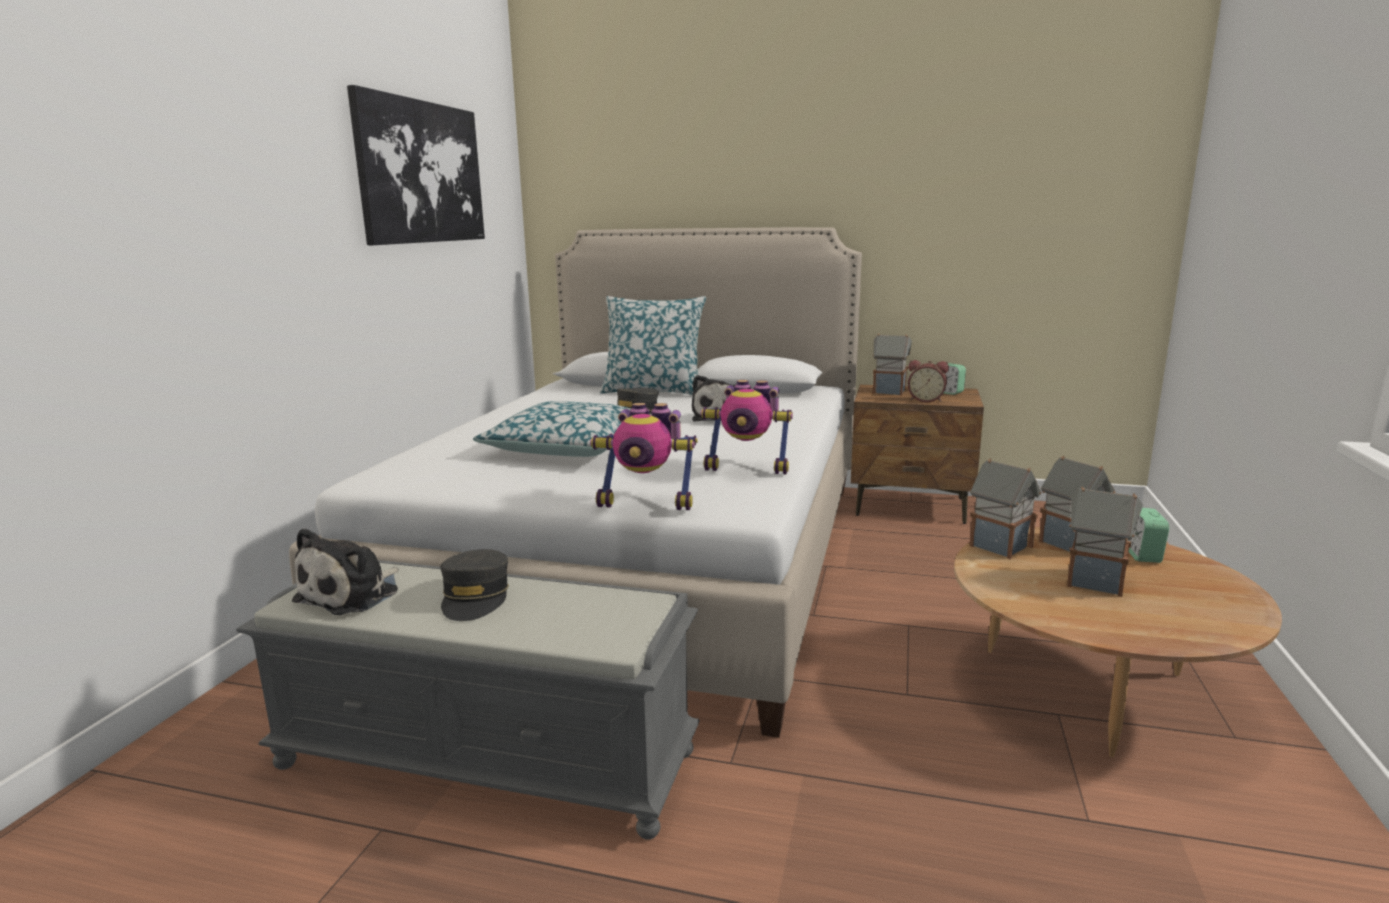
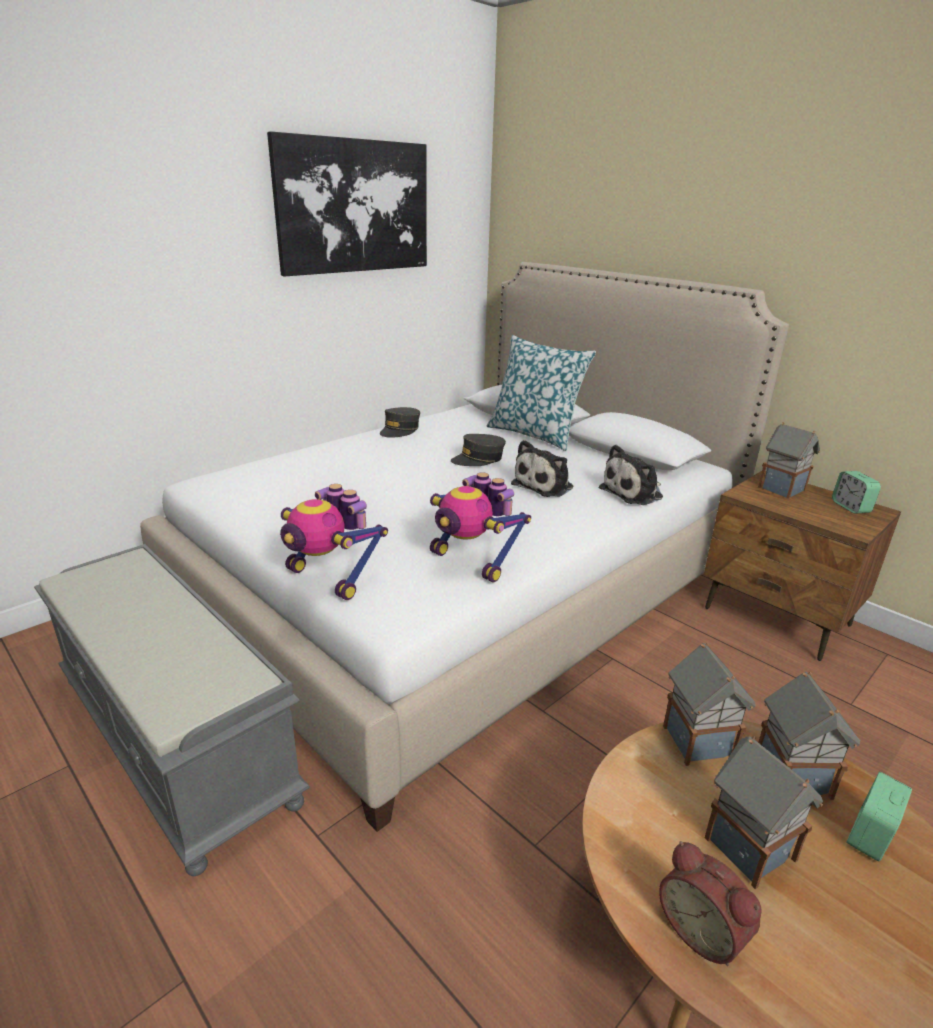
camera: 30 degrees right, 10 degrees up
(353, 594) = (101, 586): plush toy -> plush toy (634, 493)
(475, 598) = (157, 621): grey cap -> grey cap (400, 430)
(569, 448) = (369, 489): pillow -> none
(926, 400) = (808, 513): alarm clock -> alarm clock (703, 929)

